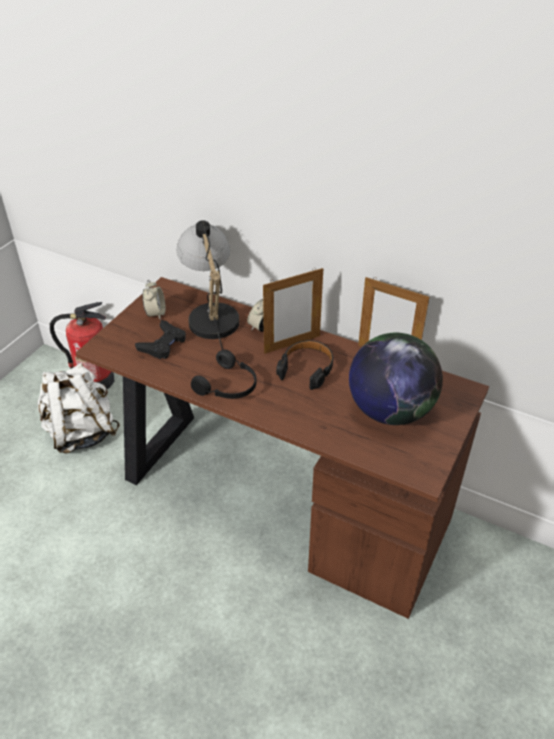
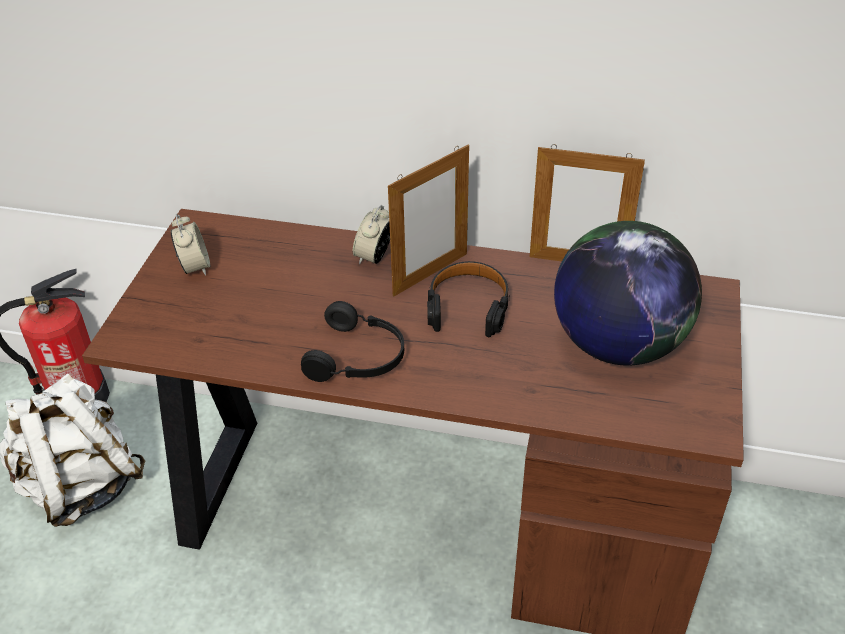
camera: 15 degrees left, 0 degrees up
(163, 344) = (226, 313): black game controller -> none
(211, 314) = (285, 251): table lamp -> none

